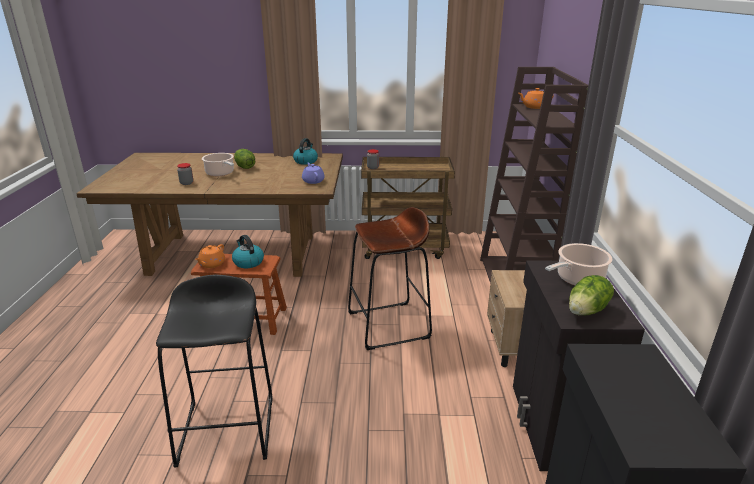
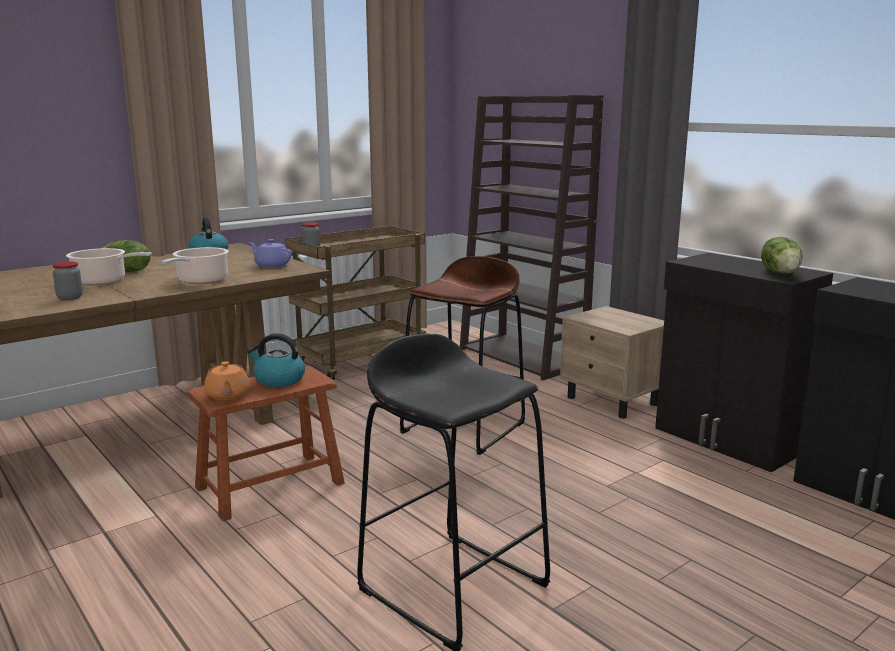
camera: 40 degrees left, 10 degrees down
(534, 107) = (507, 140): orange teapot -> none
(577, 279) = (729, 262): cooking pot -> cooking pot (201, 281)

